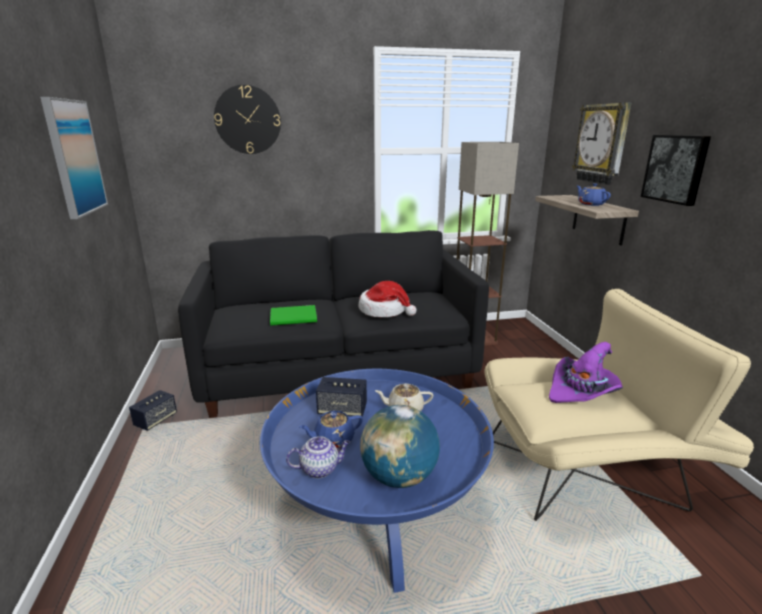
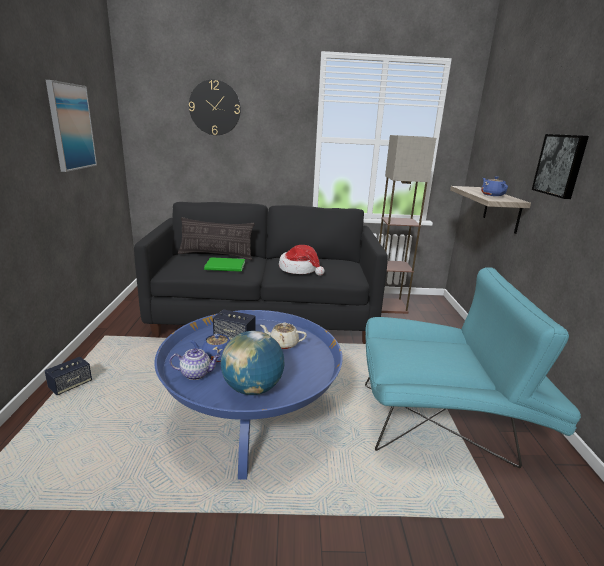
camera: 10 degrees right, 0 degrees up
(156, 420) = (114, 333): speaker -> speaker (70, 385)
(274, 304) = (216, 255): none -> pillow
(582, 391) = (438, 350): purple hat -> none
(592, 468) = (446, 420): beige armchair -> turquoise armchair
(602, 144) = (510, 142): wall clock -> none

